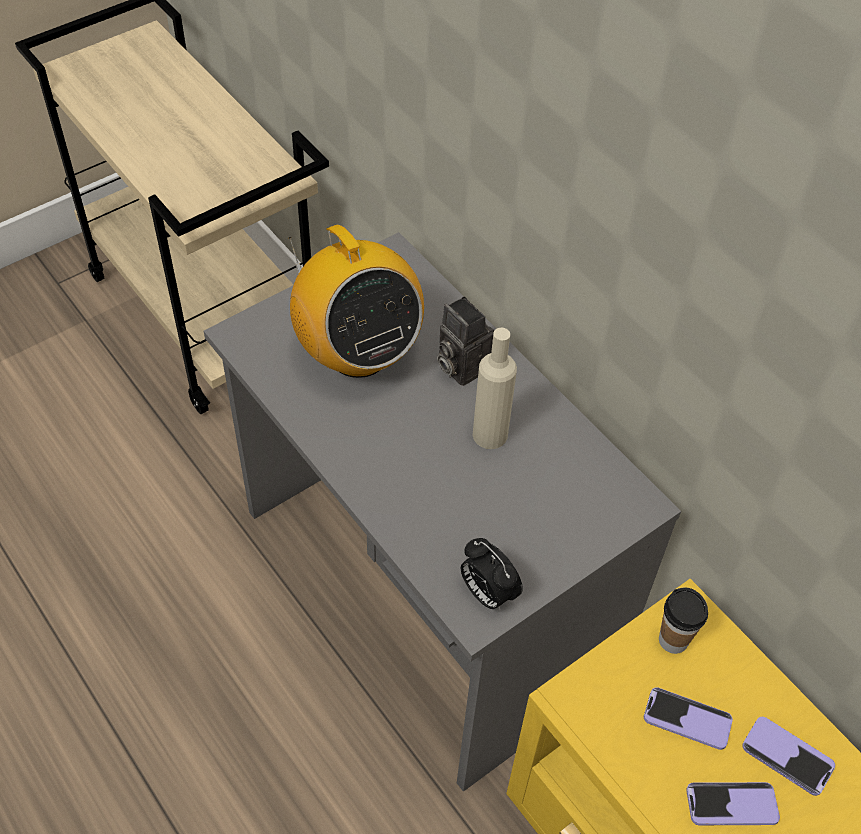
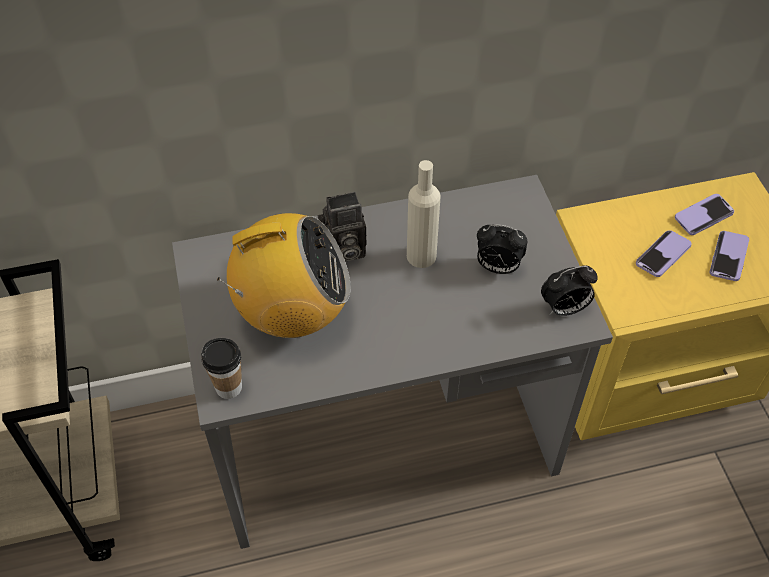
camera: 65 degrees left, 0 degrees up
(512, 510) = (497, 267): none -> alarm clock
(673, 640) = (602, 238): cup -> cup (228, 387)

